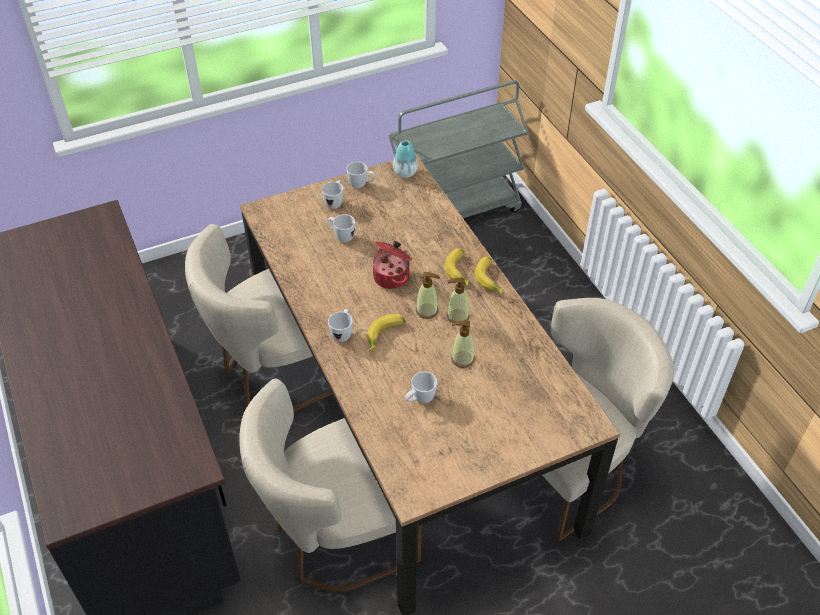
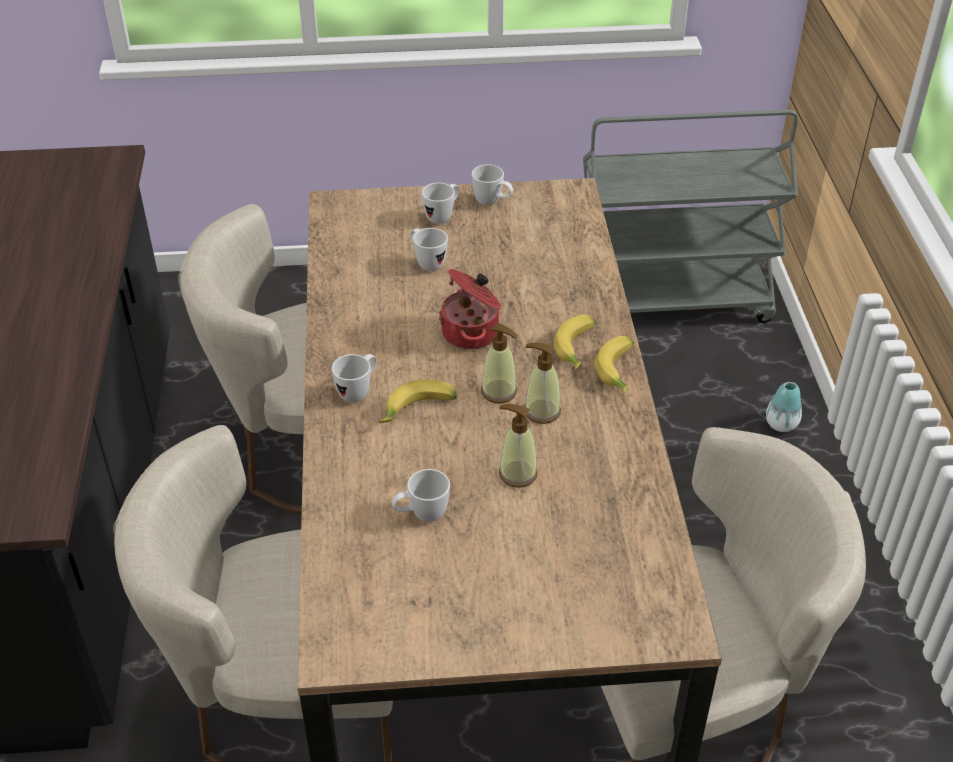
camera: 20 degrees right, 5 degrees down
(405, 173) = (565, 199): vase -> vase (781, 424)

